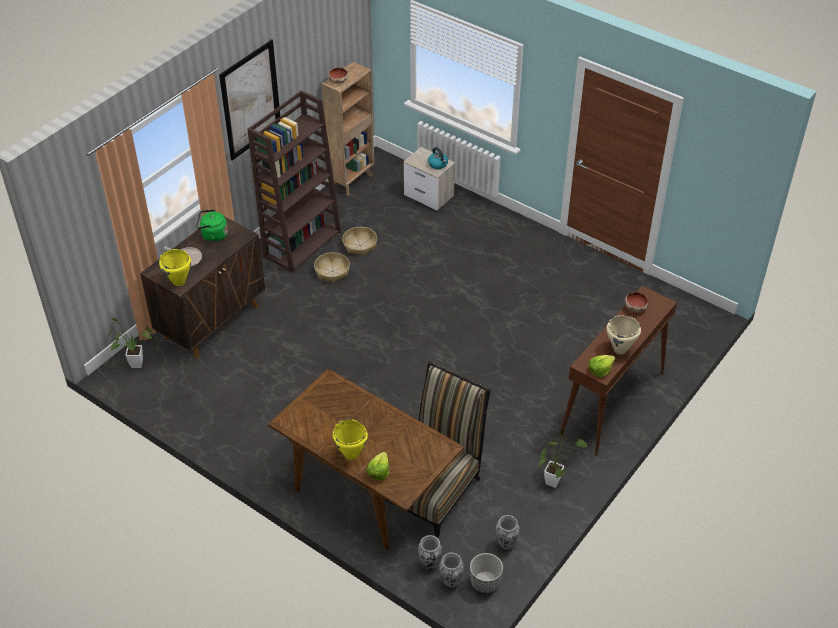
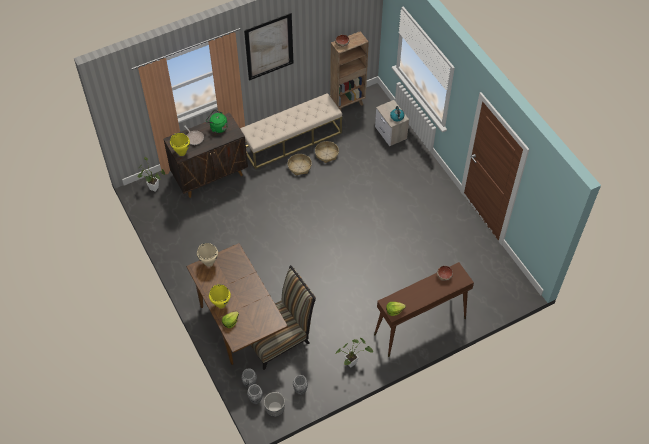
camera: 25 degrees right, 10 degrees up
(302, 243) = (292, 140): brown bookcase -> beige bench
(620, 349) = (416, 301): beige cooking pot -> beige cooking pot (209, 263)

